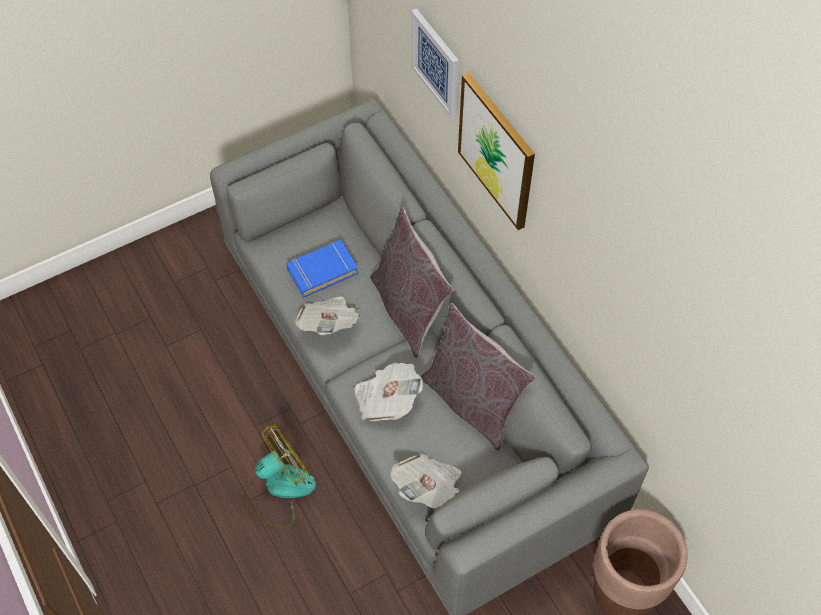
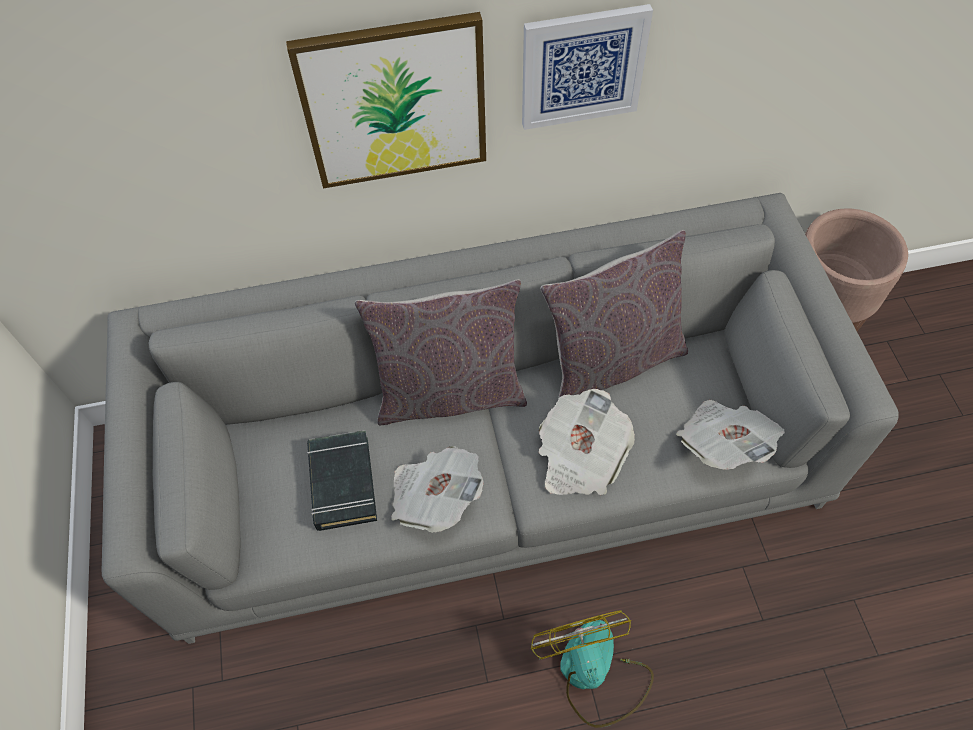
camera: 70 degrees left, 0 degrees up
(322, 271) = (342, 483): blue book -> black book
(436, 62) = (205, 110): picture -> picture (582, 67)

